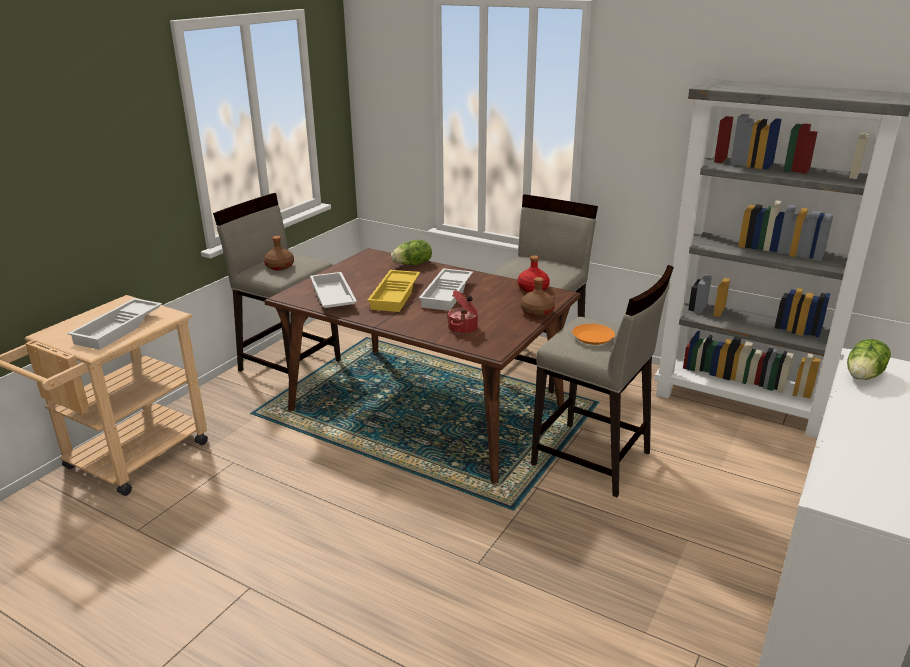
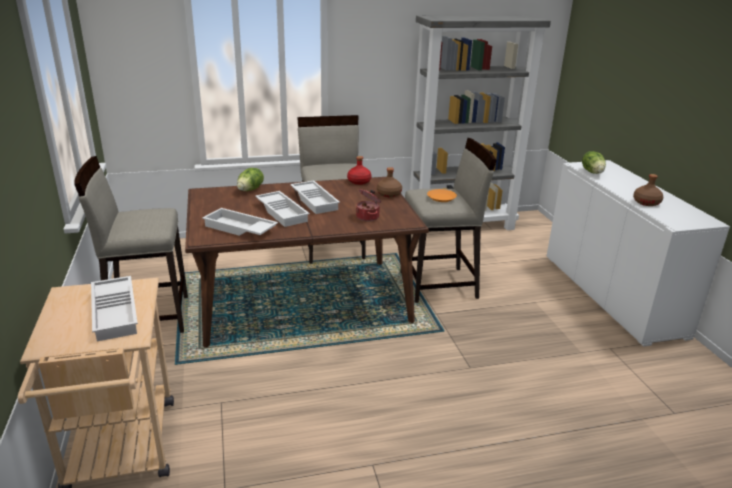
camera: 45 degrees left, 0 degrees up
(280, 266) = (141, 222): brown bottle -> brown bottle (646, 202)
(396, 295) = (283, 212): yellow tray -> white tray

